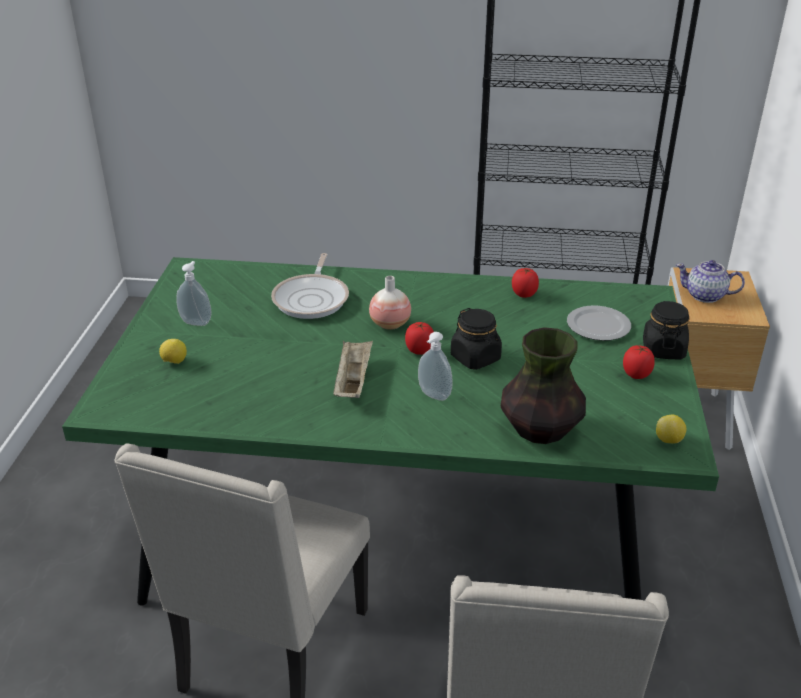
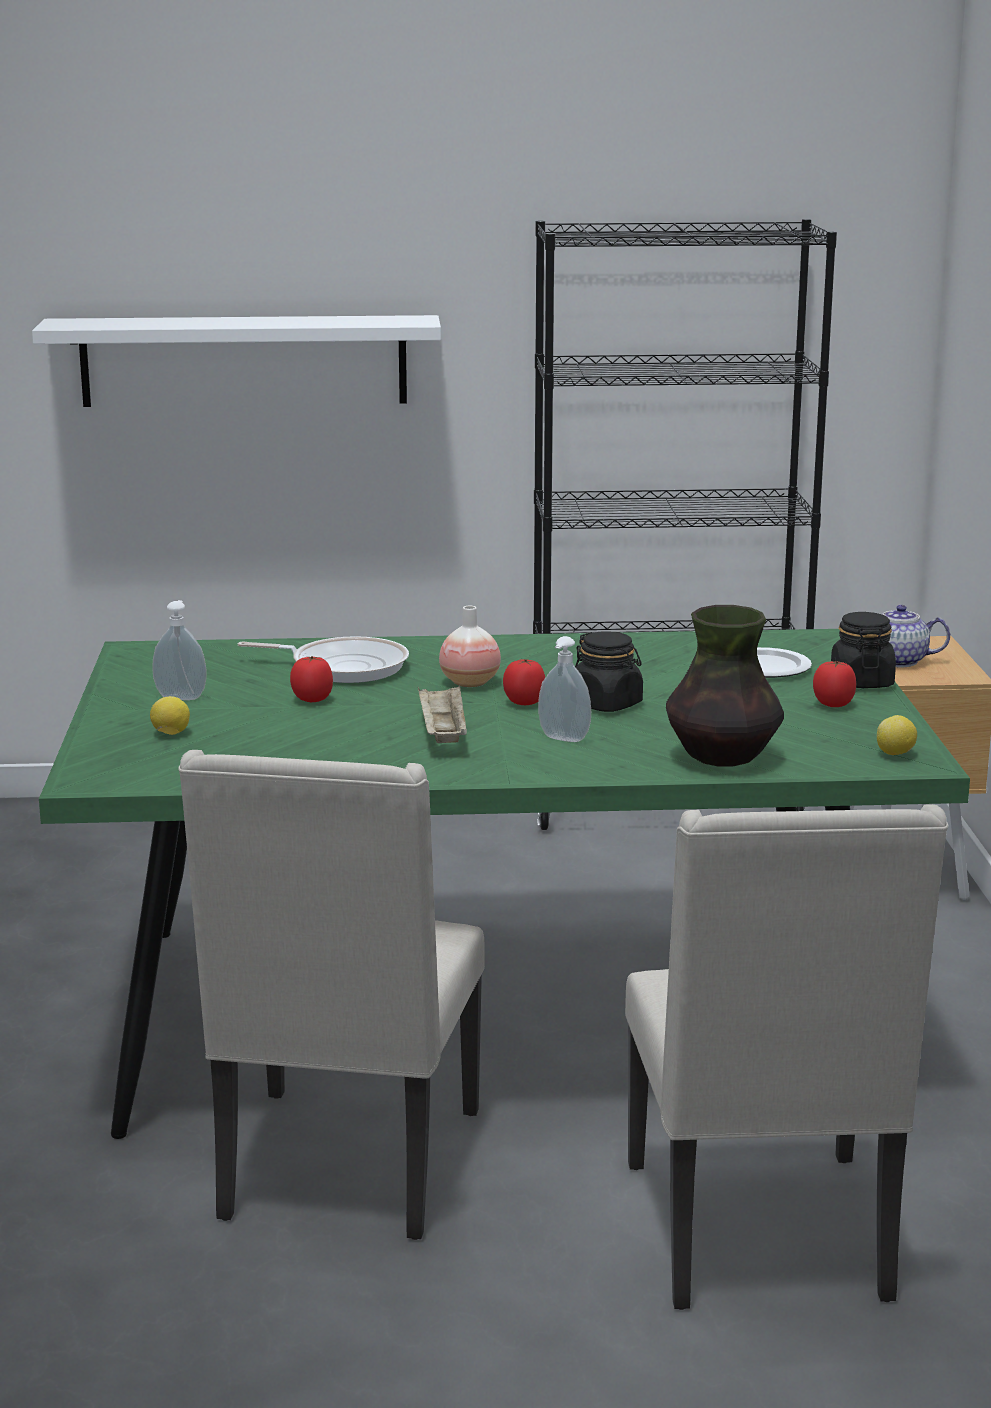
camera: 10 degrees left, 15 degrees down
(294, 47) = (244, 361): none -> white shelf
(312, 299) = (343, 667): frying pan -> frying pan turned 75 degrees counterclockwise
(524, 294) = (649, 646): tomato -> tomato (312, 699)

